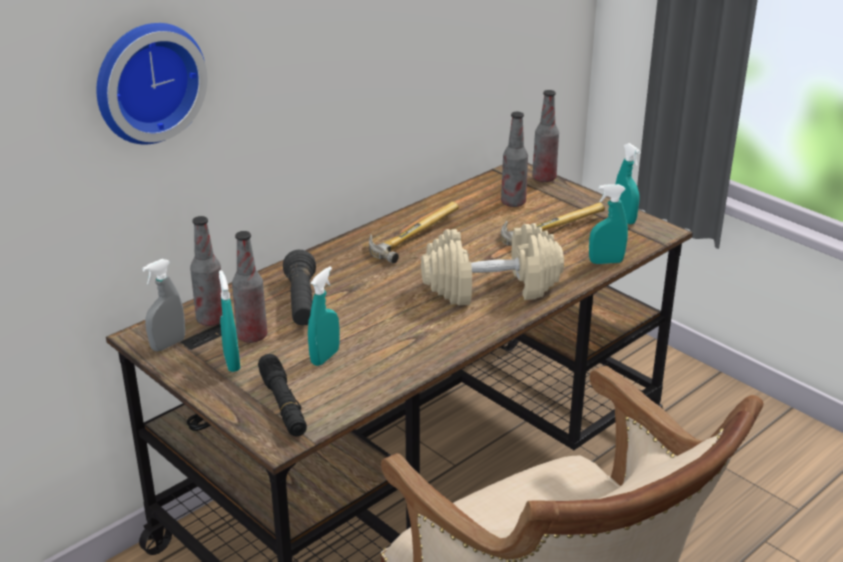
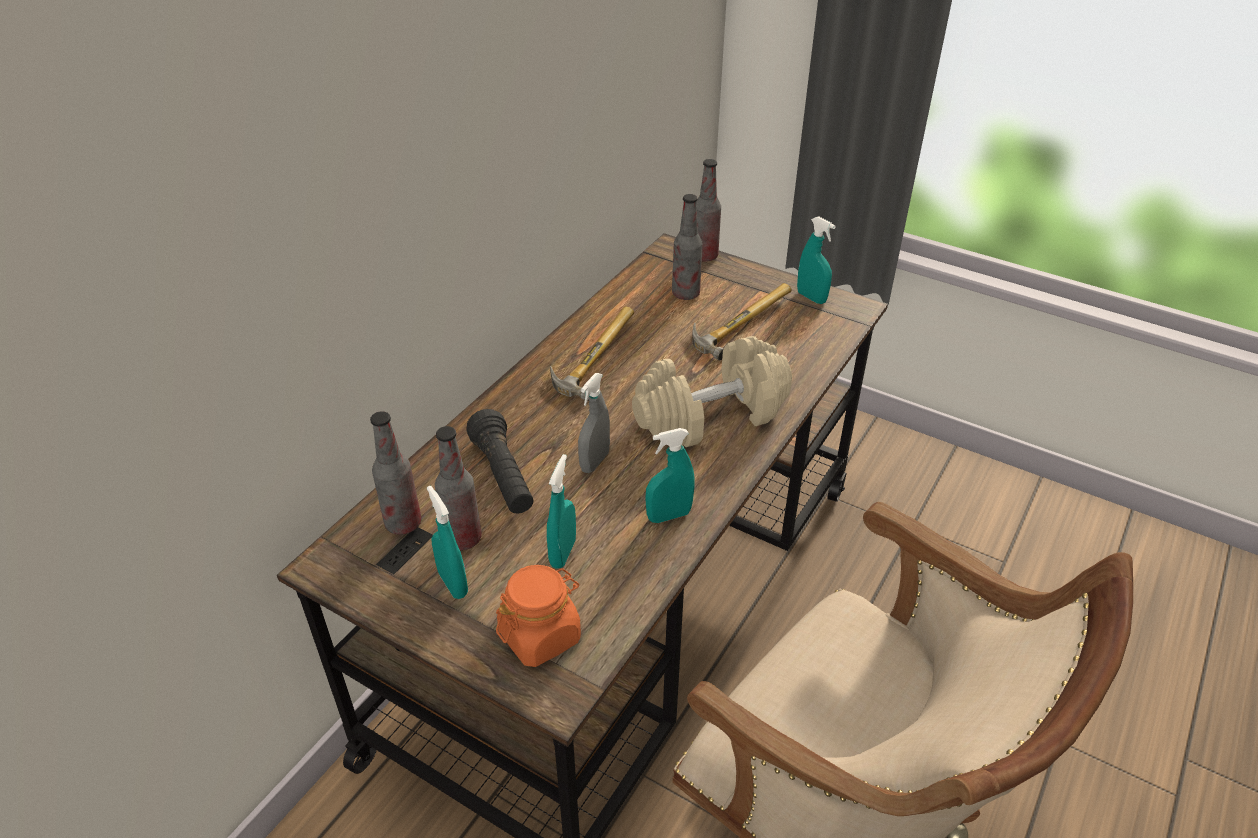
camera: 15 degrees left, 10 degrees up
(146, 81) = (279, 252): wall clock -> none
(168, 344) = (363, 572): grey spray bottle -> grey spray bottle (594, 462)
(283, 404) = (540, 635): black flashlight -> orange jar
(606, 262) = (818, 358): turquoise spray bottle -> turquoise spray bottle (669, 516)

